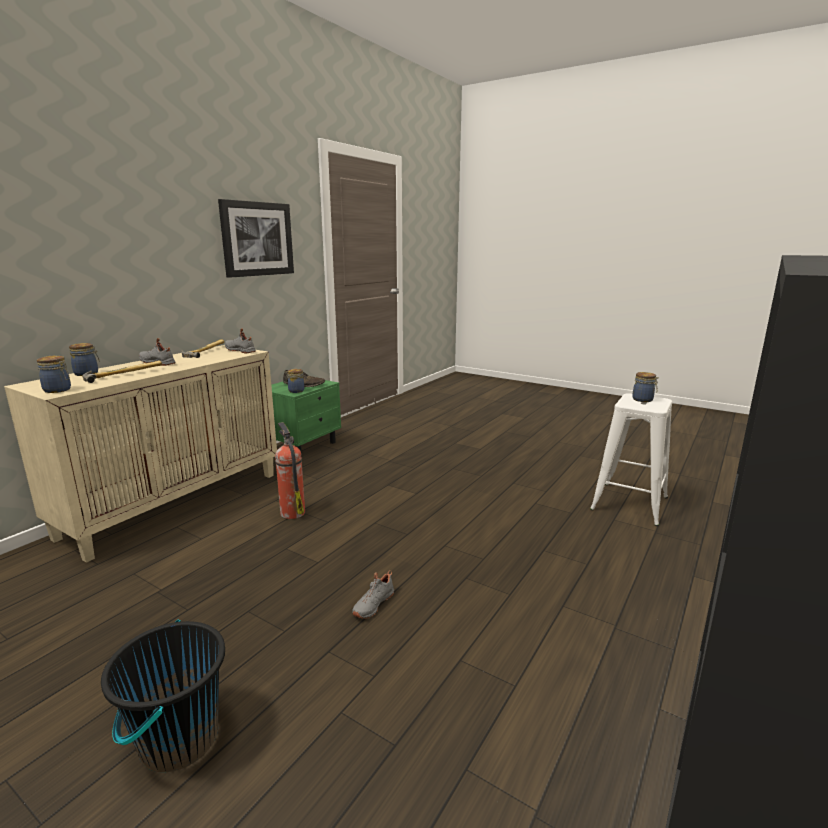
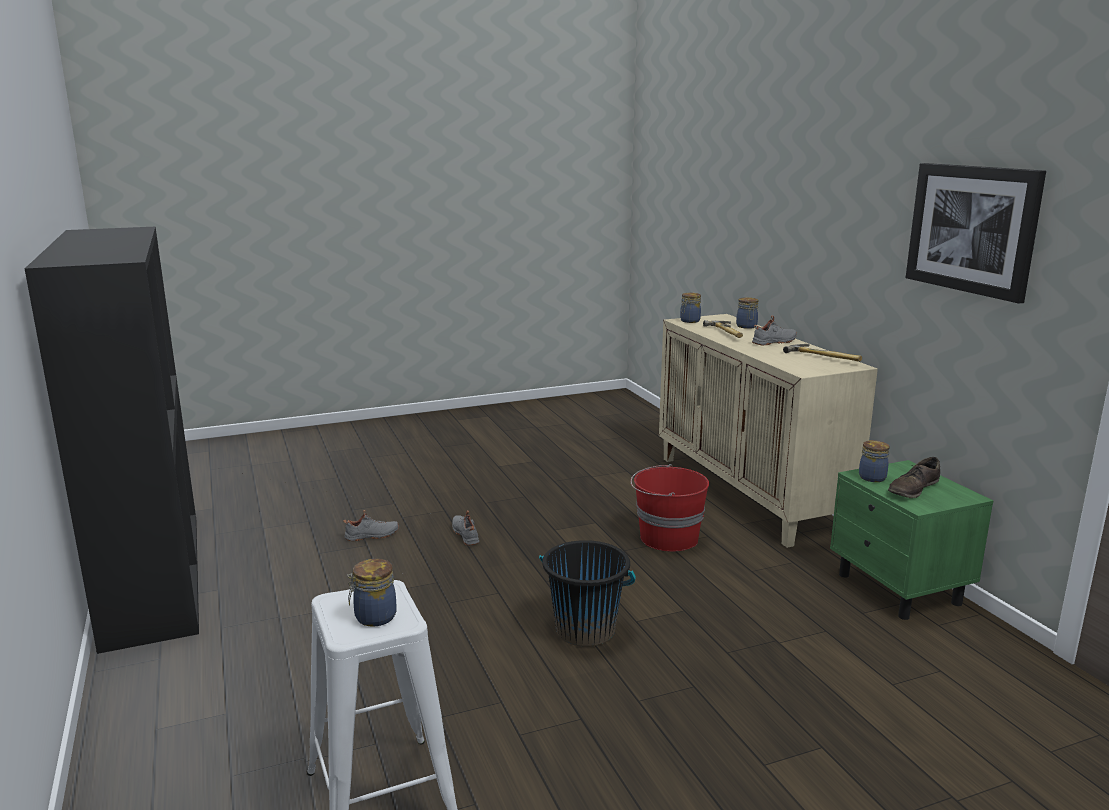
camera: 125 degrees right, 0 degrees up
(178, 739) = (444, 469): black bucket -> black bucket (585, 630)
(241, 350) = (817, 369): grey shoe -> grey shoe (372, 536)
(292, 512) = (667, 538): fire extinguisher -> red bucket

